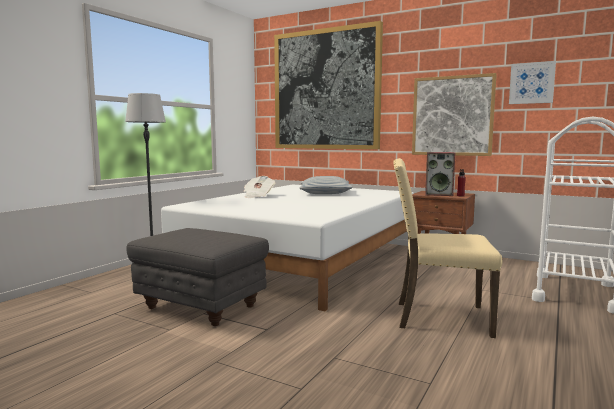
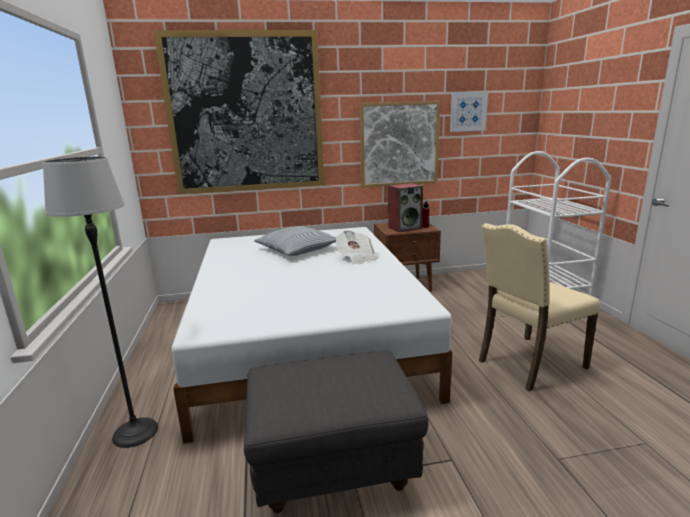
camera: 40 degrees left, 10 degrees up
(258, 196) = (241, 276): newspaper -> newspaper (355, 257)

